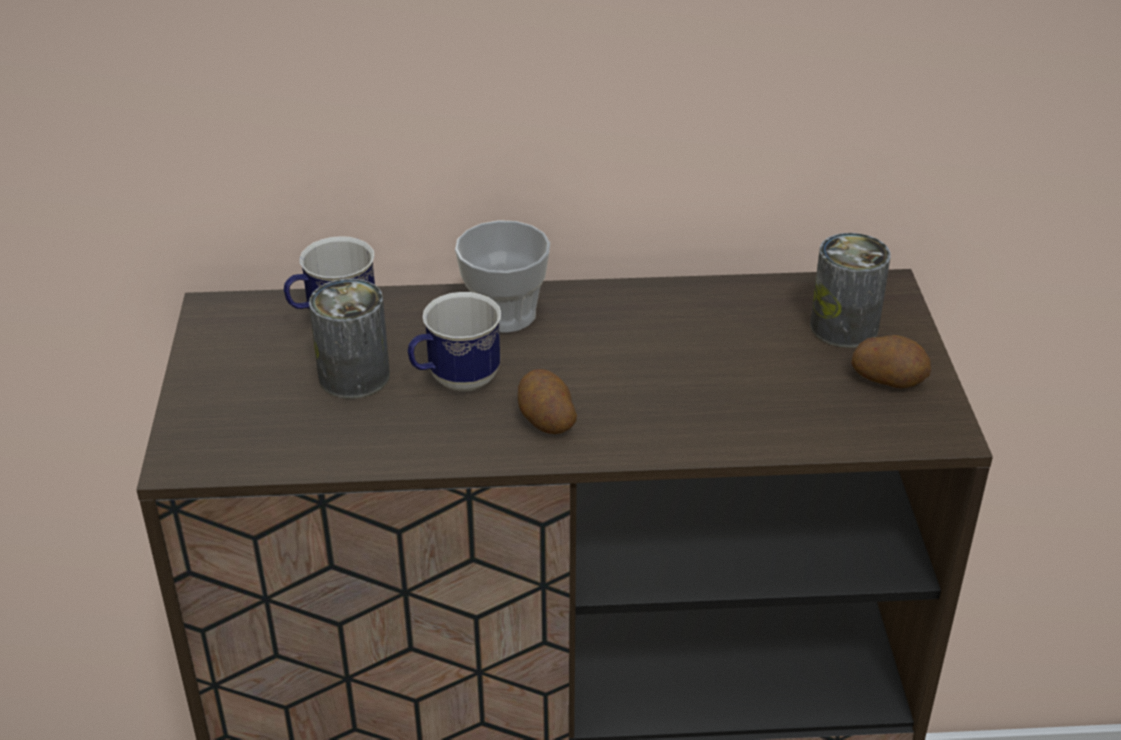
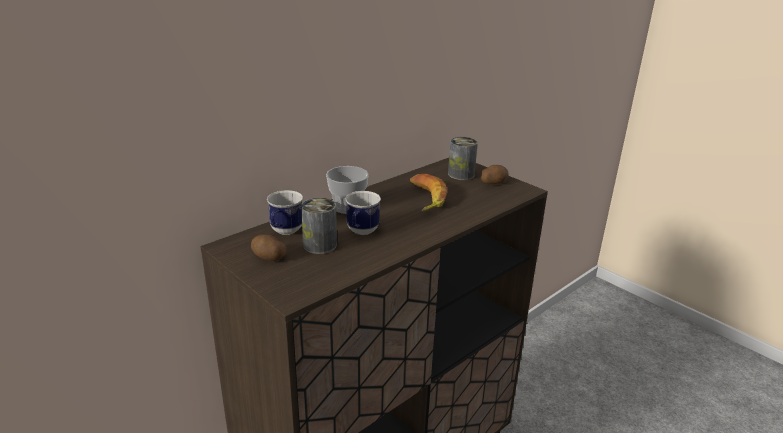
camera: 40 degrees left, 10 degrees down
(545, 419) = (409, 231): potato -> potato (268, 257)
(683, 354) = (425, 197): none -> banana

